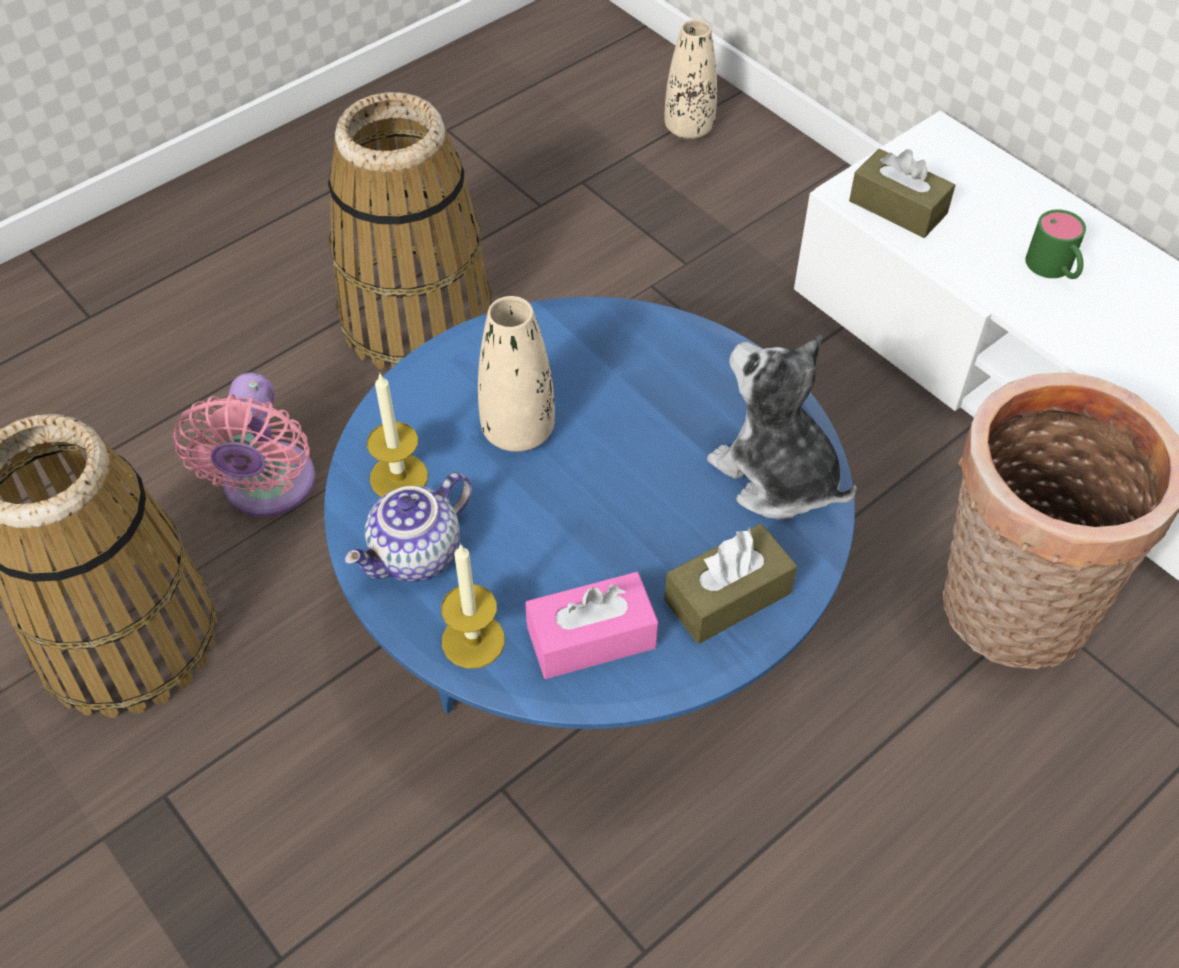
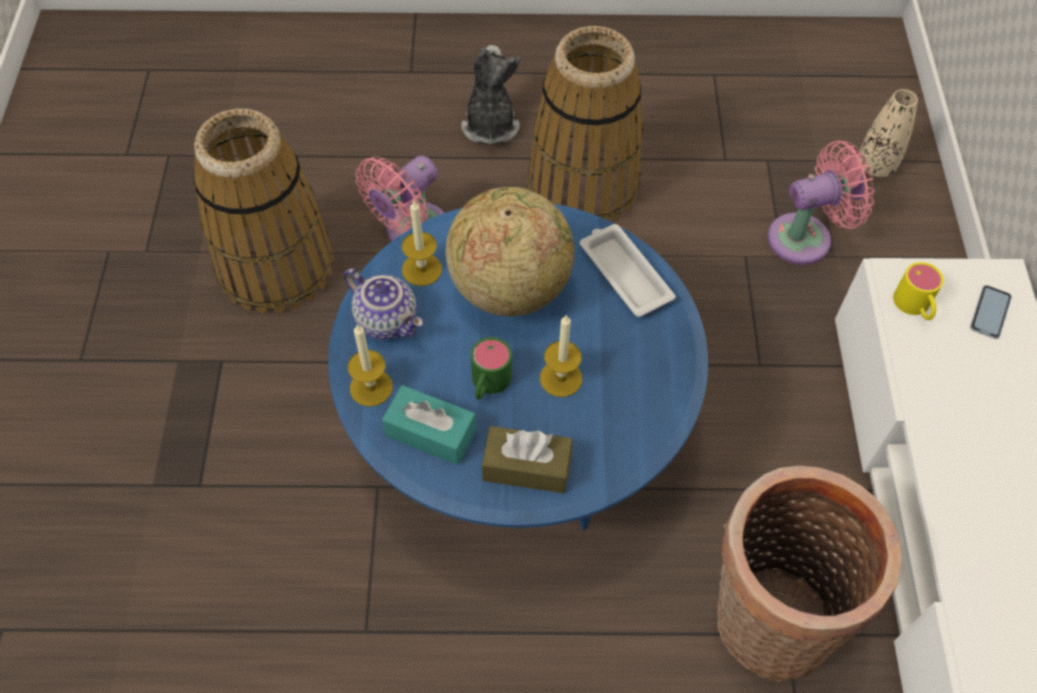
camera: 40 degrees right, 5 degrees up
(416, 556) = (388, 320): teapot -> teapot turned 135 degrees counterclockwise
(518, 431) = (509, 288): beige vase -> globe
(591, 638) = (431, 433): pink tissue box -> turquoise tissue box
(622, 339) = (624, 273): none -> white tray
(668, 484) = (561, 378): none -> candle
(691, 232) = (806, 237): none -> pink fan
(776, 476) = (628, 420): plush toy -> plush toy (490, 125)
(898, 207) = (914, 307): brown tissue box -> yellow mug
(962, 173) = (990, 313): none -> phone
(1054, 269) = (984, 422): green mug -> green mug (488, 384)

